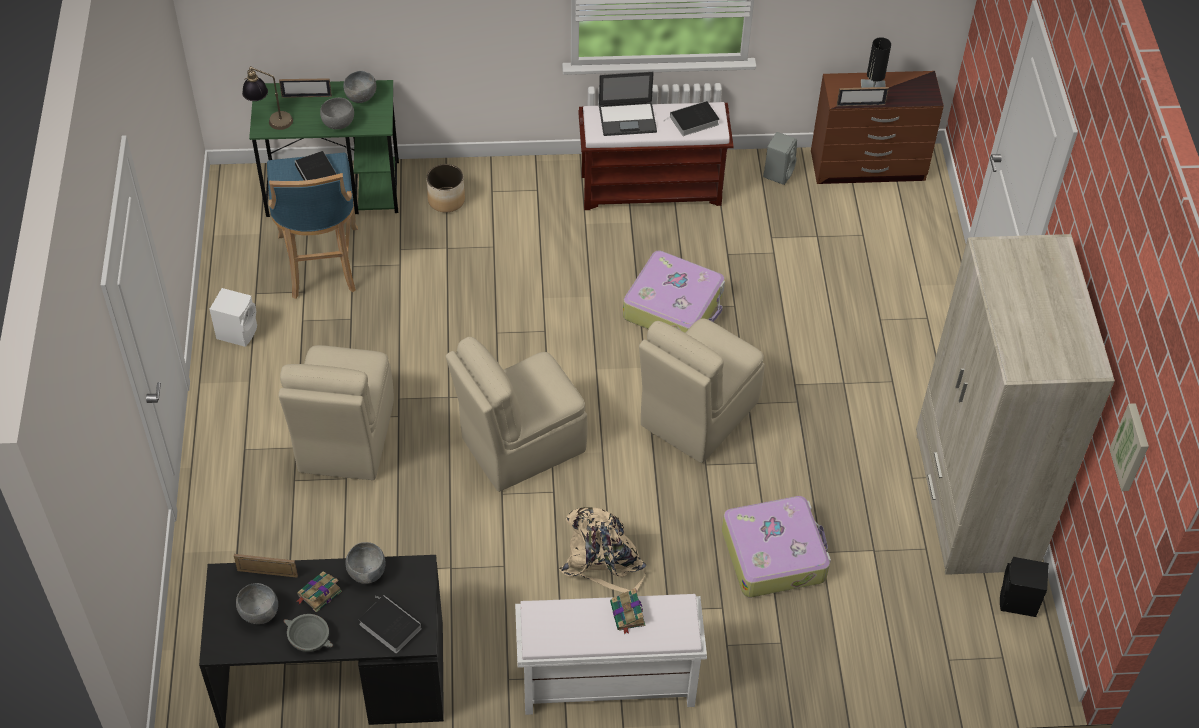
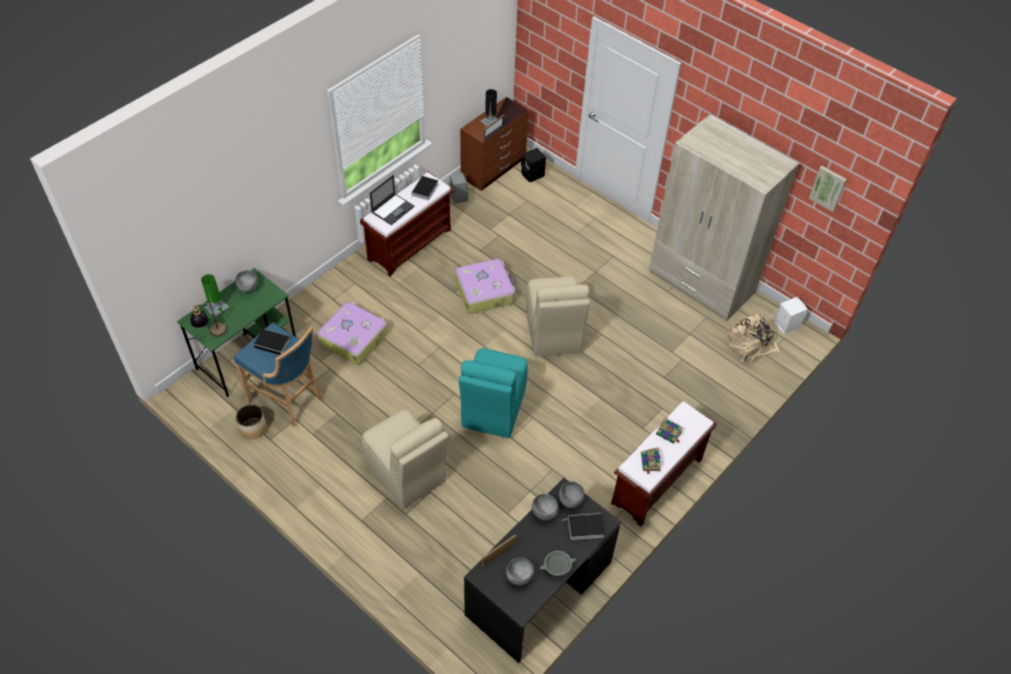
camera: 45 degrees left, 0 degrees up
(238, 331) = (284, 466): white speaker -> white speaker (786, 324)
(306, 96) = (216, 307): picture frame -> green table lamp
(318, 594) = (535, 542): book -> book (650, 462)
(339, 124) = (253, 309): grey bowl -> grey bowl (571, 500)
(446, 200) = (315, 320): planter -> planter (253, 429)
(520, 445) = (493, 409): beige chair -> turquoise chair
(603, 561) = (591, 430): beige backpack -> beige backpack (750, 346)
(606, 684) = (656, 482): white bench -> brown bench
(774, 554) = (654, 367): suitcase -> suitcase (354, 338)
(1018, 602) = (763, 311): black speaker -> black speaker (533, 175)

